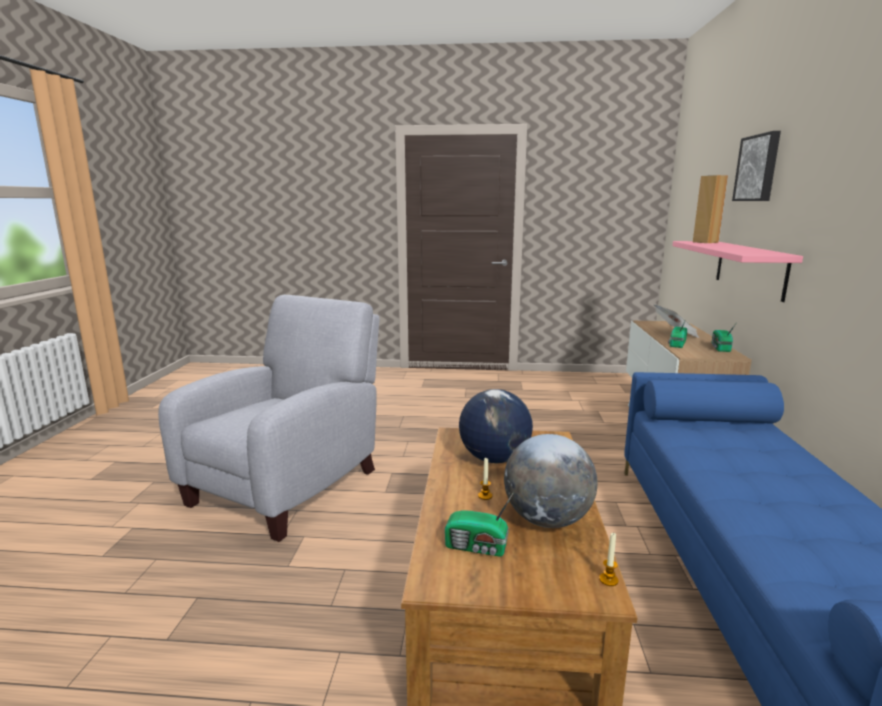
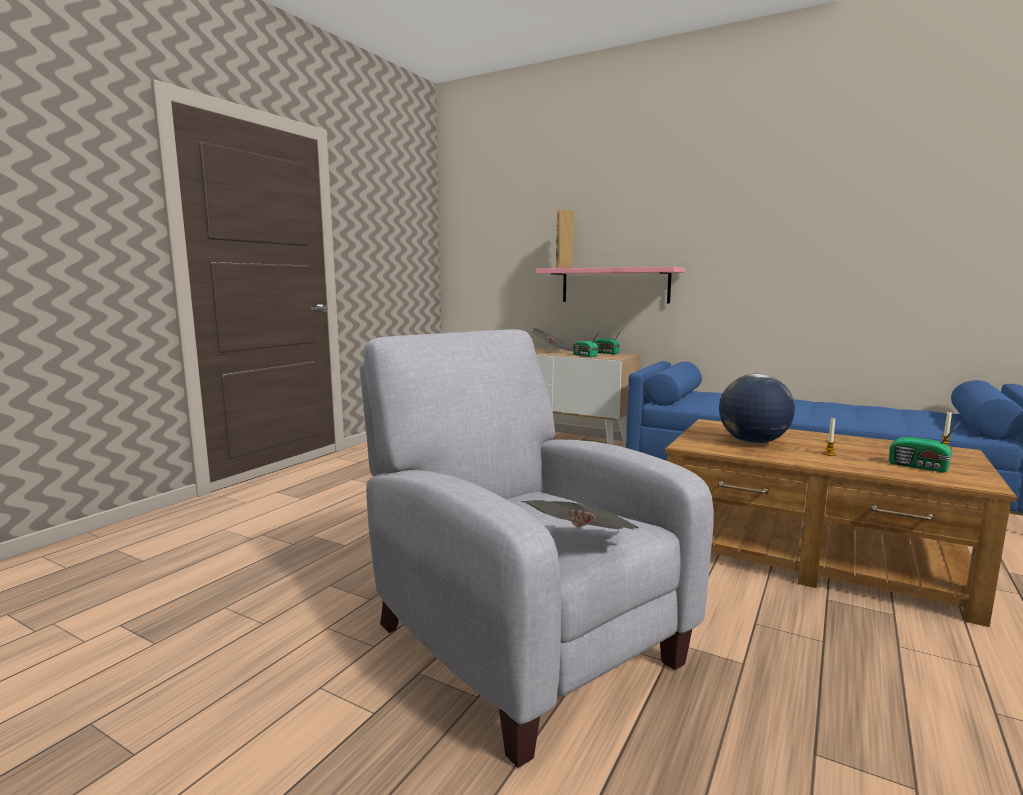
camera: 65 degrees left, 5 degrees down
(216, 424) = (581, 546): none -> newspaper
(477, 547) = (919, 467): radio -> radio turned 90 degrees clockwise
(547, 520) = (866, 446): globe -> none
(758, 168) = (606, 206): picture -> none

